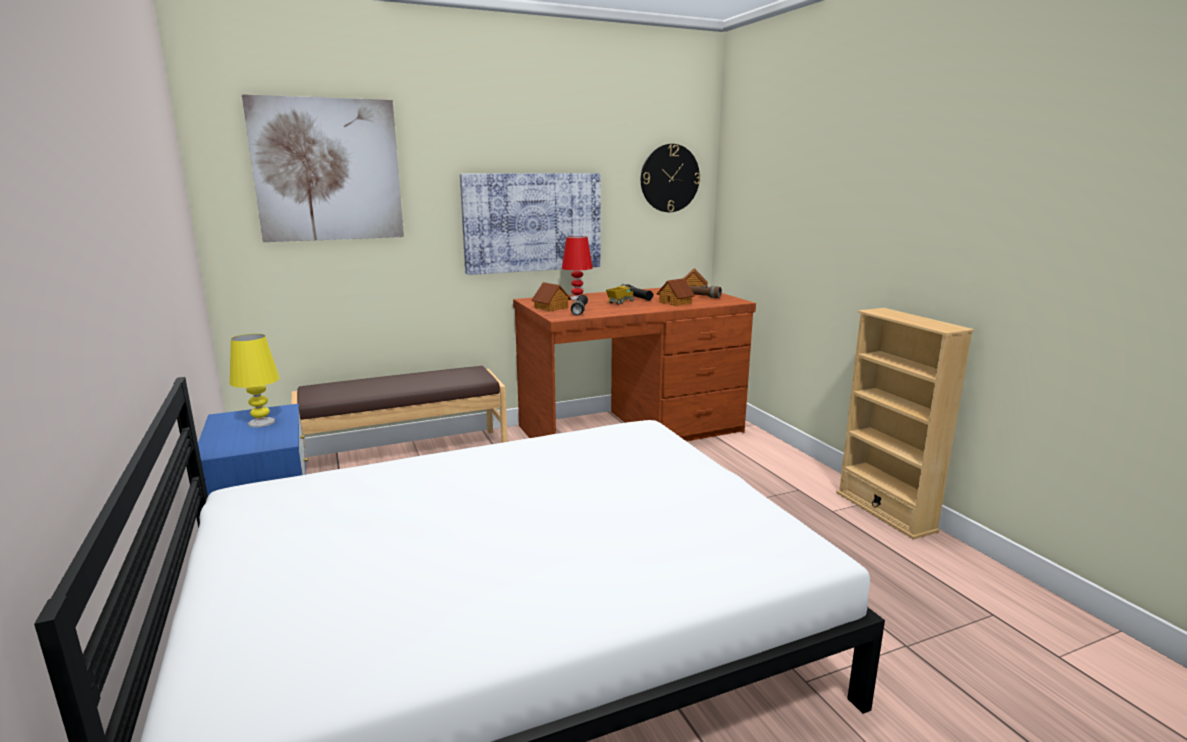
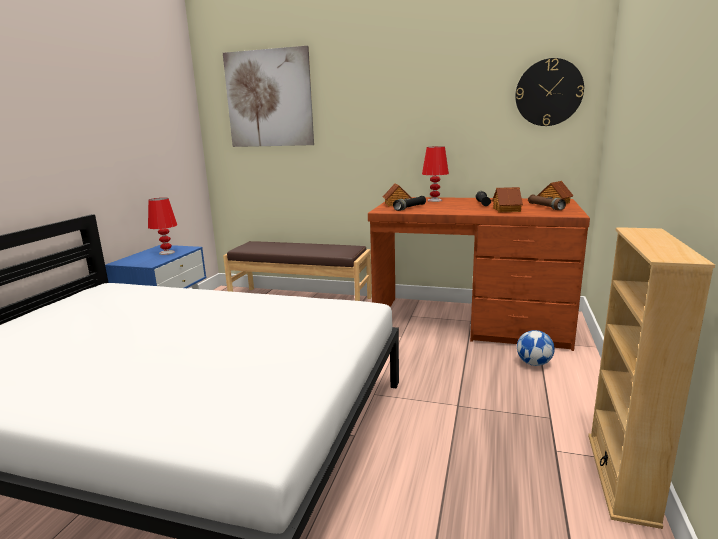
camera: 40 degrees right, 0 degrees up
(262, 422) = (167, 252): yellow table lamp -> red table lamp
(532, 222) = (410, 135): picture -> none
(620, 302) = (459, 205): toy truck -> none
(732, 452) = (534, 363): none -> football

